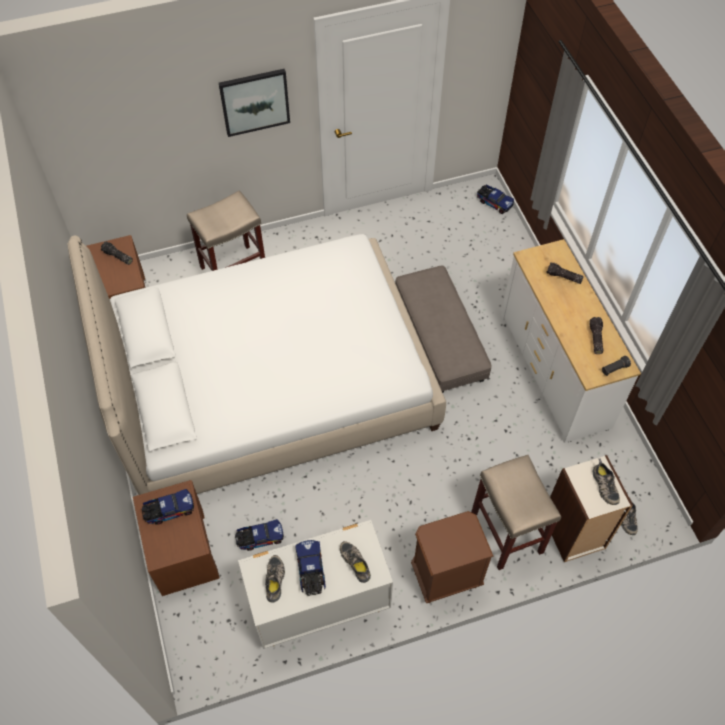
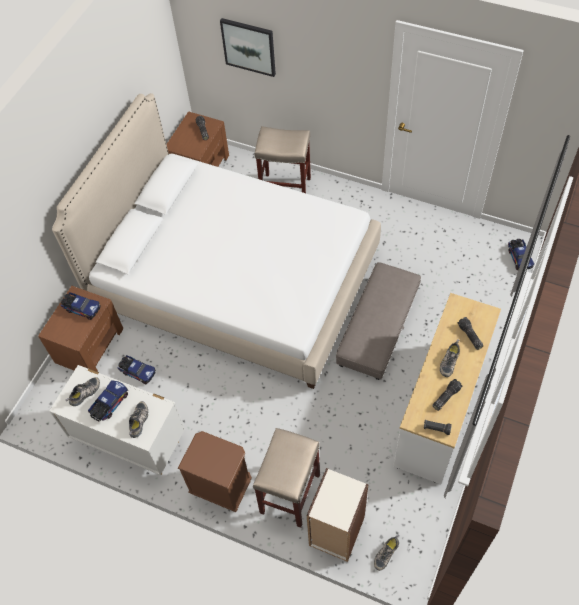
camera: 45 degrees right, 0 degrees up
(254, 101) = (337, 66): picture -> picture (249, 46)
(604, 486) = (343, 503): shoe -> shoe (449, 361)

